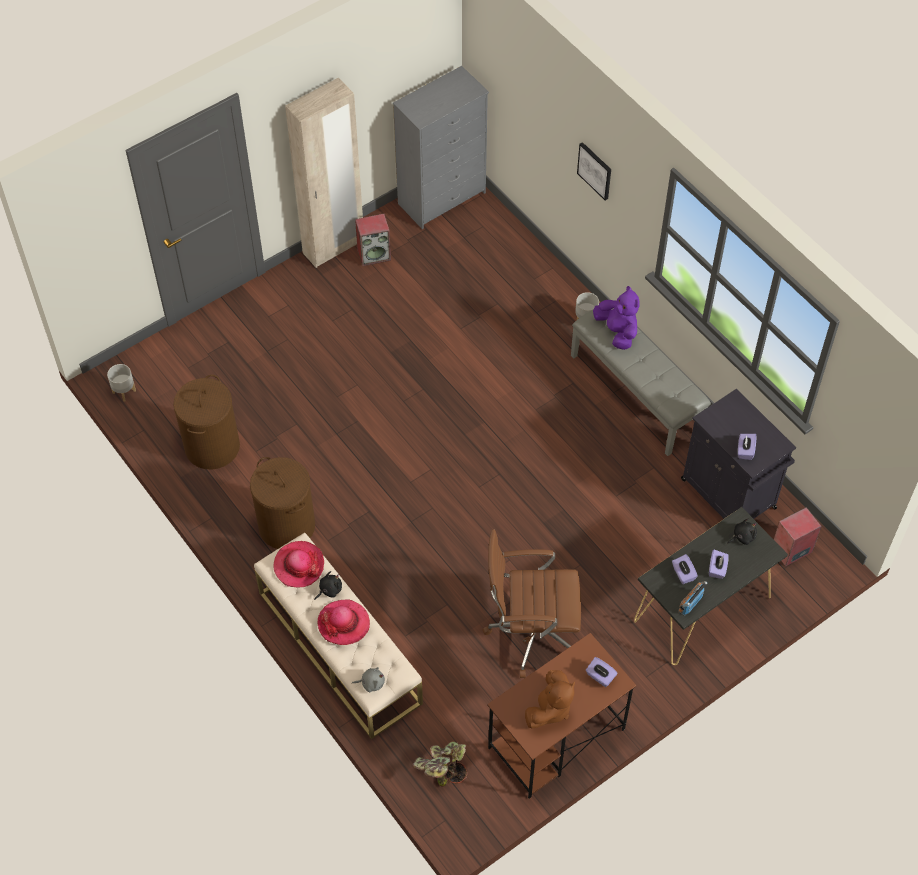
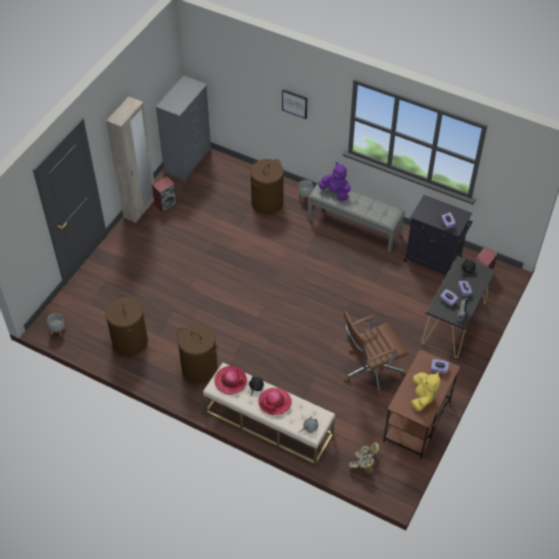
camera: 25 degrees left, 5 degrees down
(523, 307) = (267, 203): none -> brown laundry basket
(550, 709) = (422, 397): brown plush toy -> yellow plush toy

